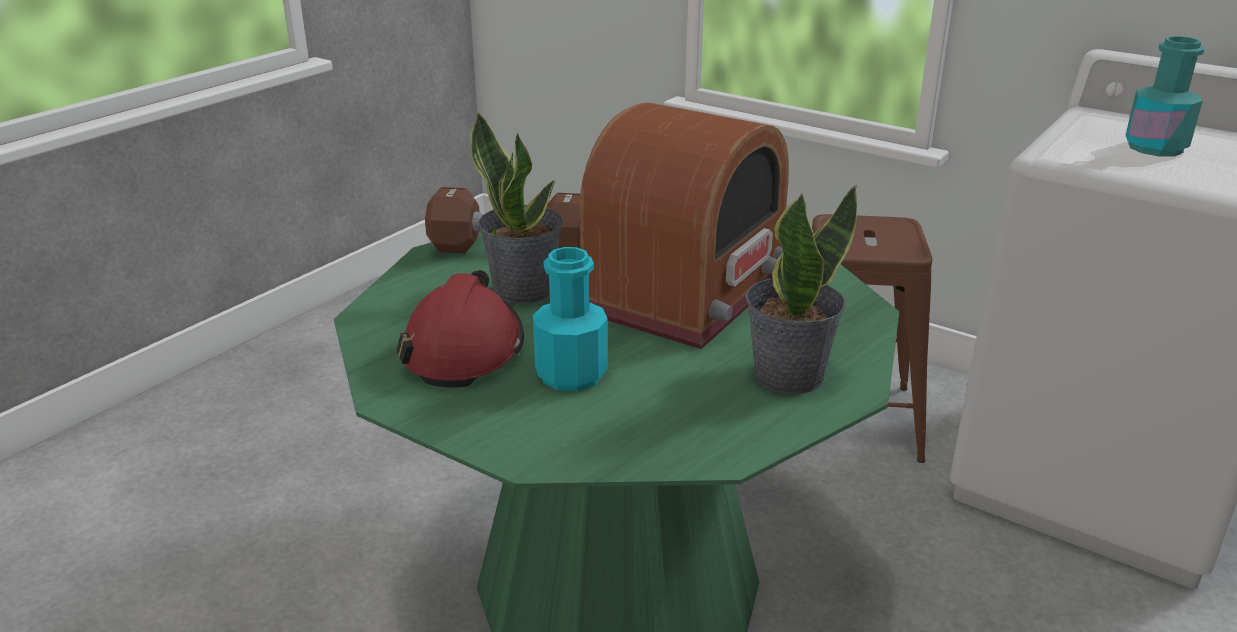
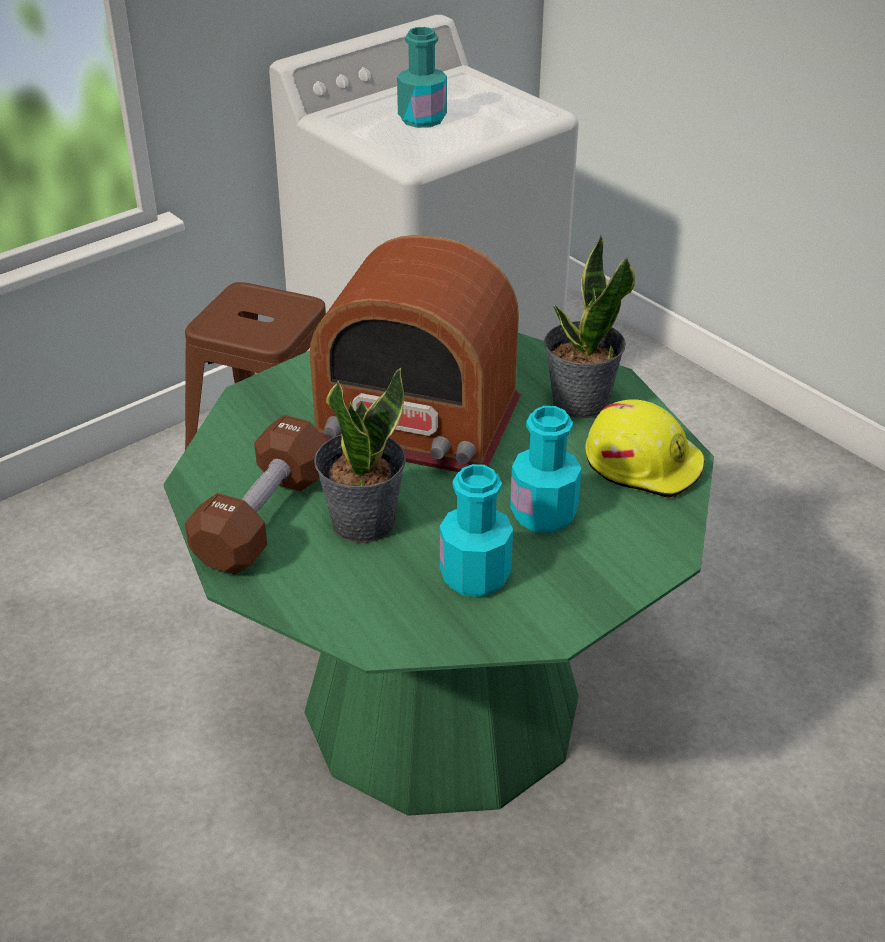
camera: 75 degrees left, 10 degrees up
(463, 350) = (475, 576): red hard hat -> turquoise bottle
(686, 292) = (417, 422): radio -> radio turned 150 degrees clockwise
(694, 427) = (643, 463): none -> yellow hard hat

